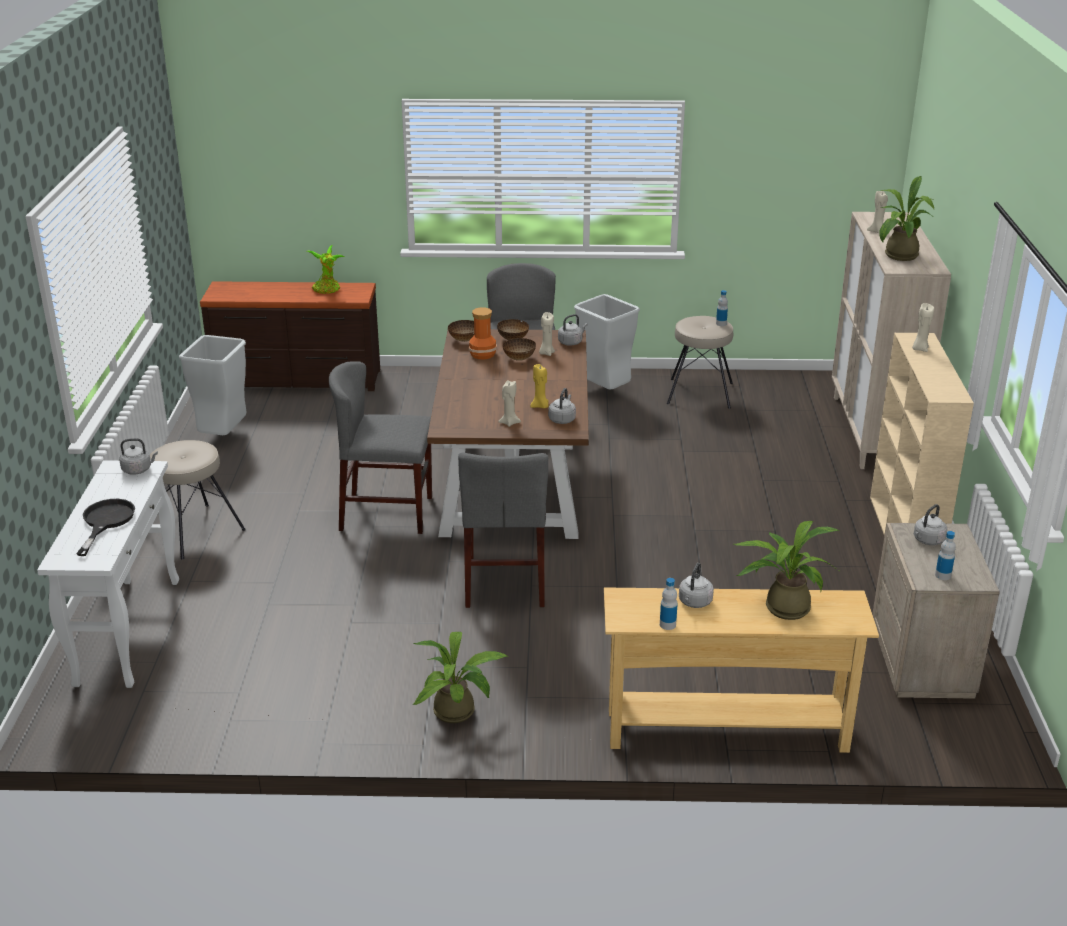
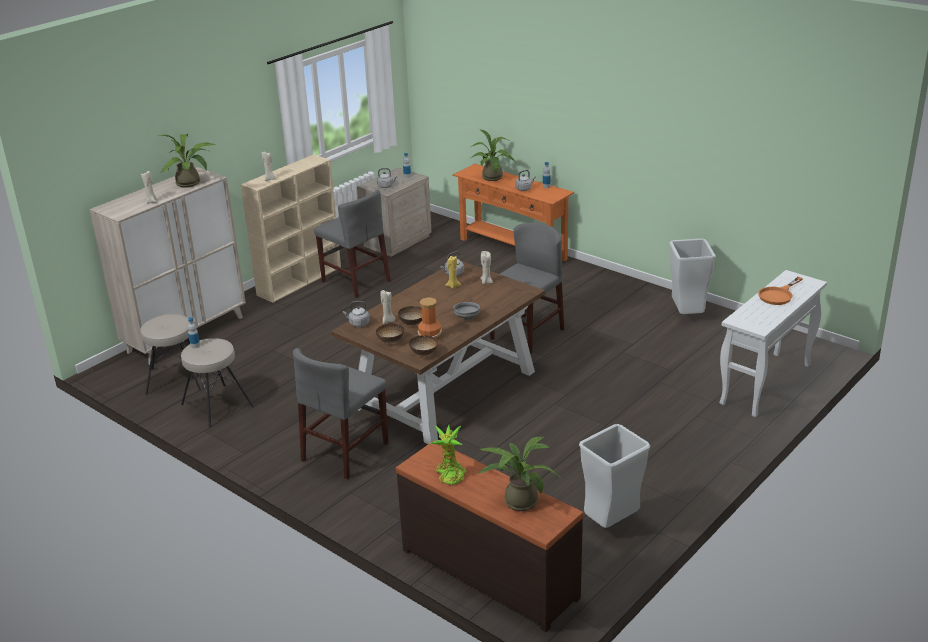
camera: 140 degrees left, 0 degrees up
(105, 522) = (778, 295): black frying pan -> orange frying pan
(138, 470) = (743, 321): grey kettle -> none
(194, 531) = (689, 437): beige stool -> beige stool (176, 379)
(386, 513) = (549, 399): grey chair -> grey chair (355, 281)
(459, 712) = (616, 290): potted plant -> potted plant (518, 500)
(472, 381) = (467, 317): none -> grey bowl
(603, 391) = (273, 437): grey trash can -> grey trash can (687, 315)
(726, 731) = (513, 249): beige console table -> orange console table

